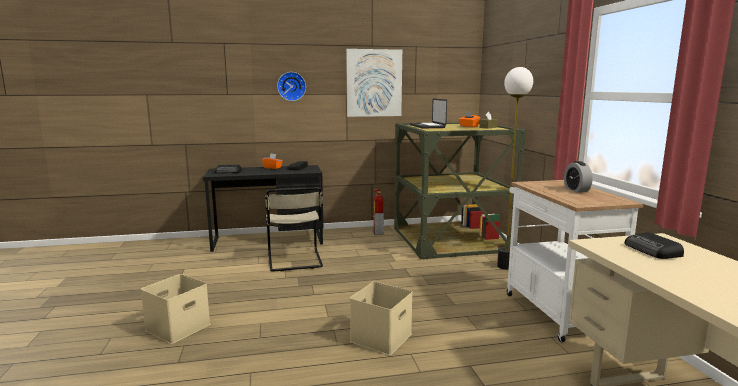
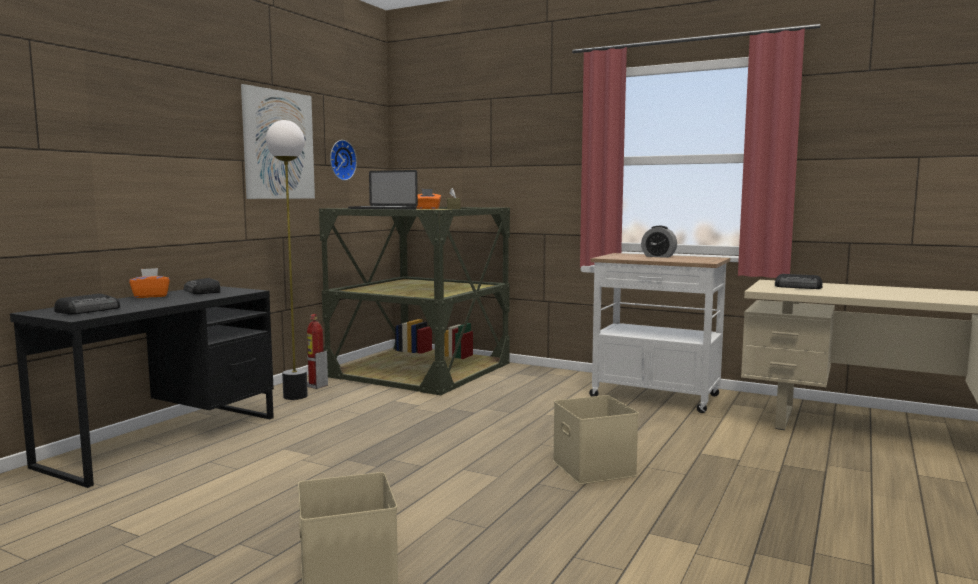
camera: 50 degrees left, 5 degrees down
(291, 86) = (161, 141): wall clock -> wall clock (341, 160)
(295, 261) = (291, 447): beige chair -> none
(505, 266) = (531, 377): floor lamp -> floor lamp (295, 396)

